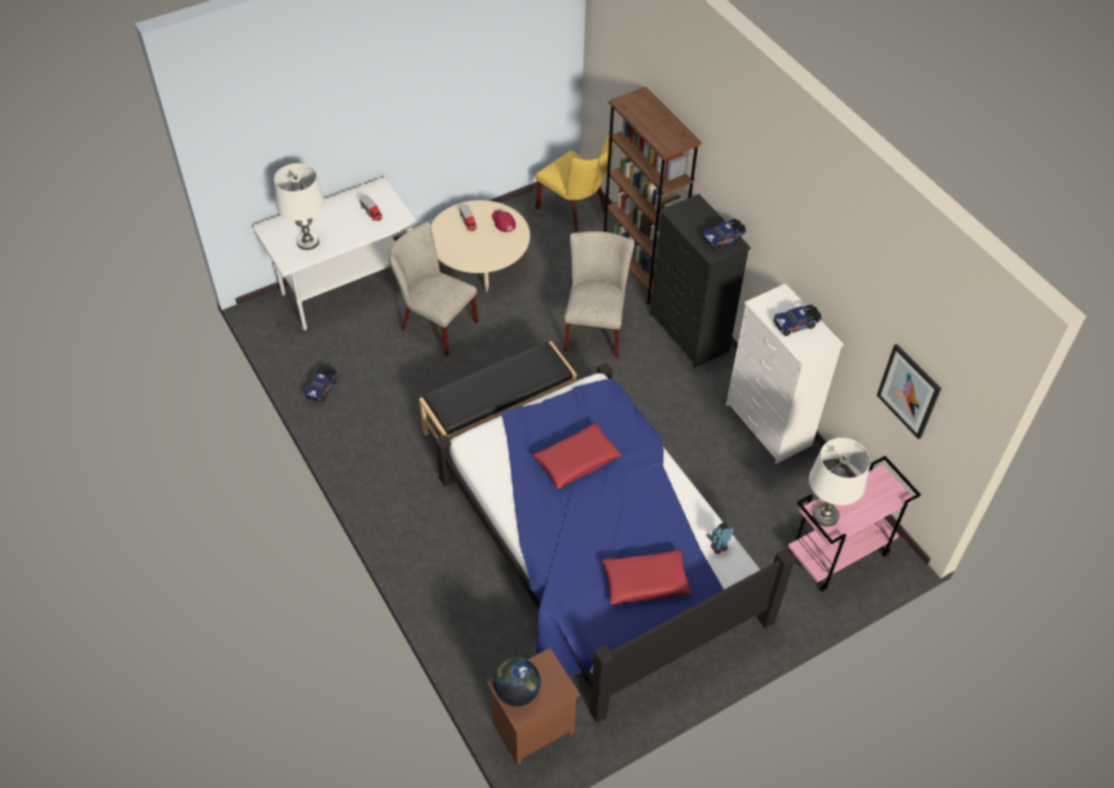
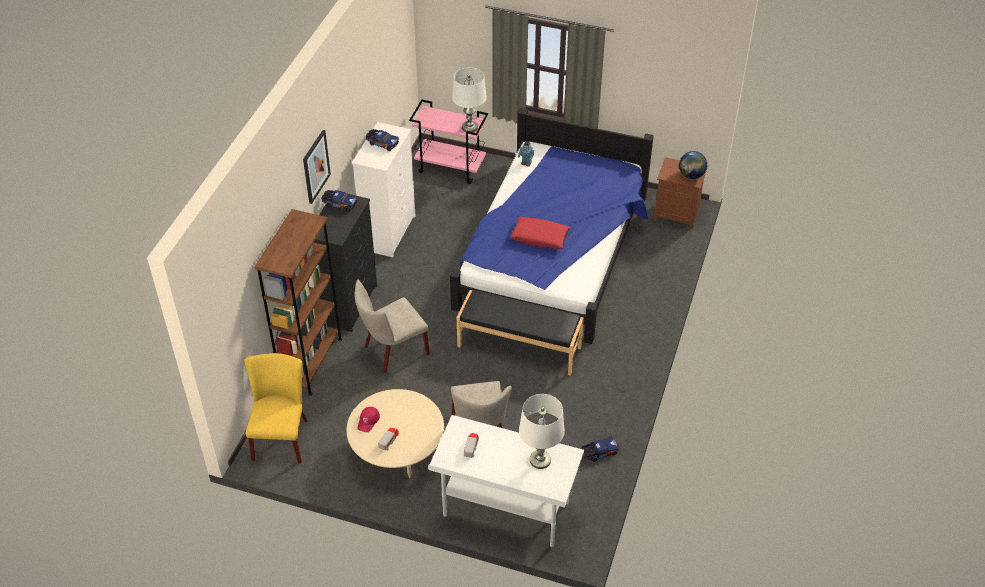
camera: 130 degrees left, 5 degrees down
(645, 581) = (579, 173): red pillow -> none
(909, 391) = (394, 78): picture -> picture (315, 166)

